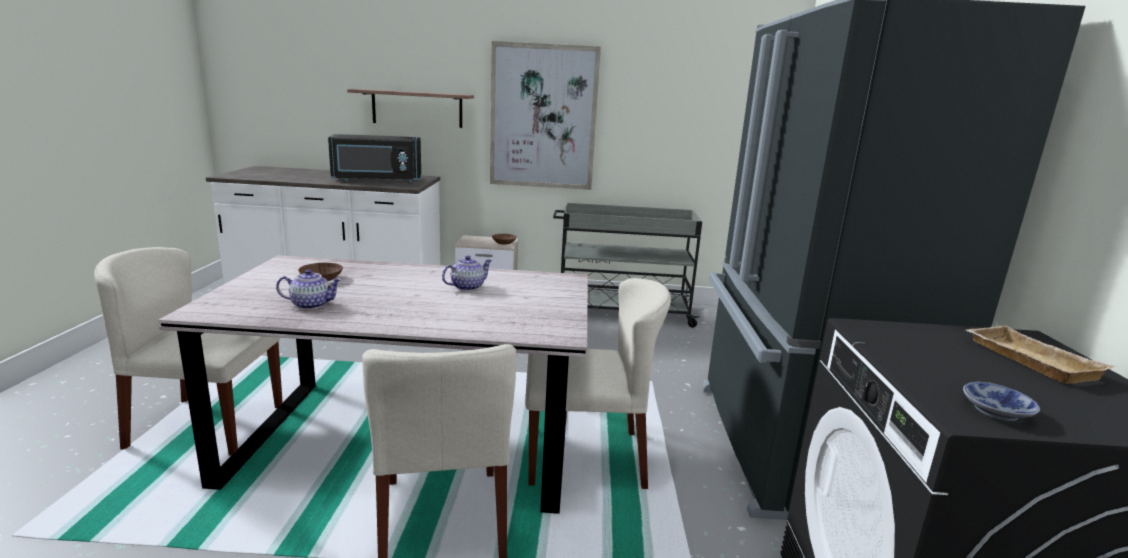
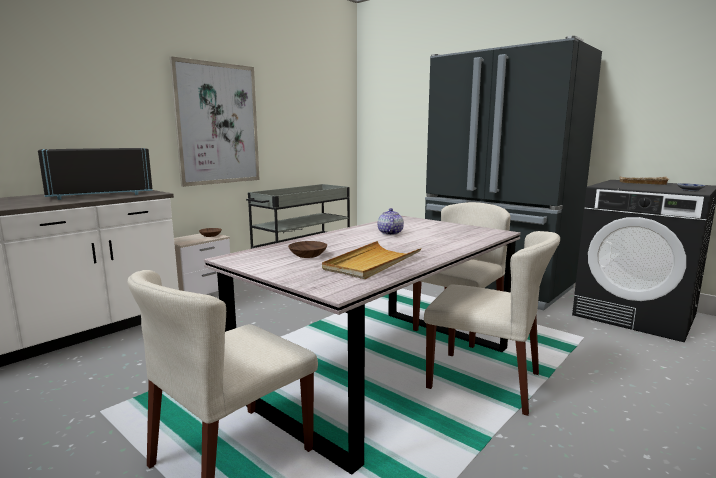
camera: 50 degrees left, 5 degrees down
(310, 305) = (372, 263): teapot -> beige tray
(377, 180) = (100, 194): black microwave -> black microwave turned 150 degrees counterclockwise
(417, 108) = (101, 120): shelf -> none

